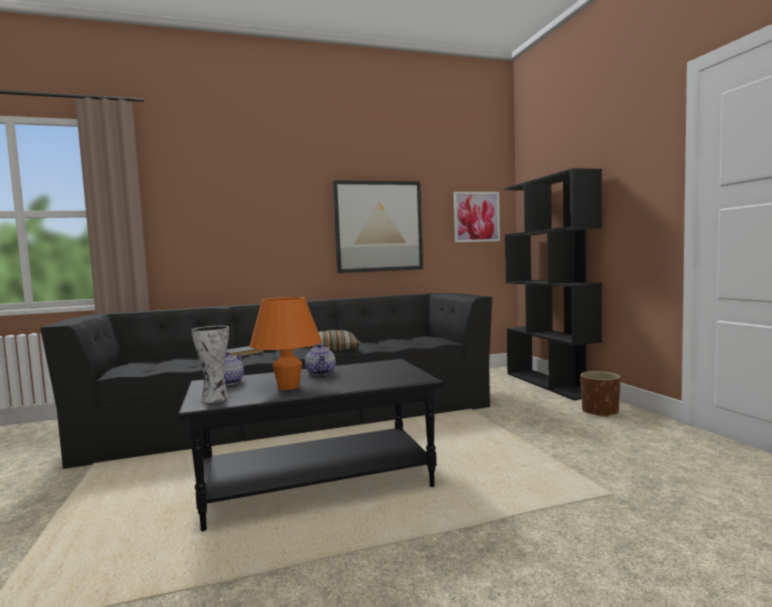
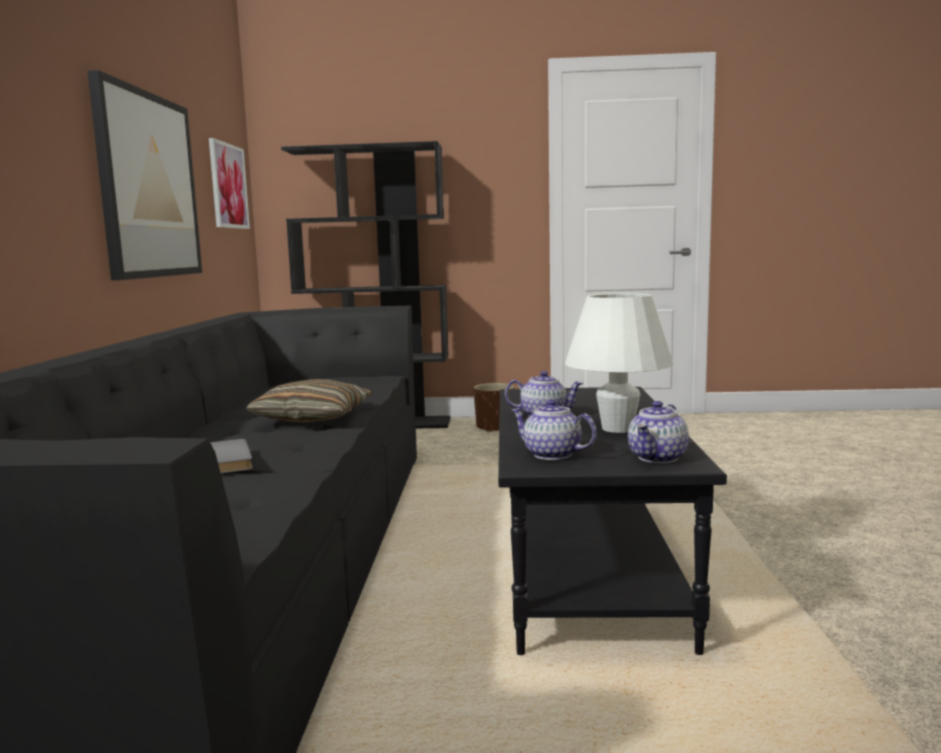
camera: 70 degrees left, 5 degrees up
(215, 399) = (658, 458): vase -> teapot
(288, 387) = (617, 428): orange table lamp -> white table lamp

